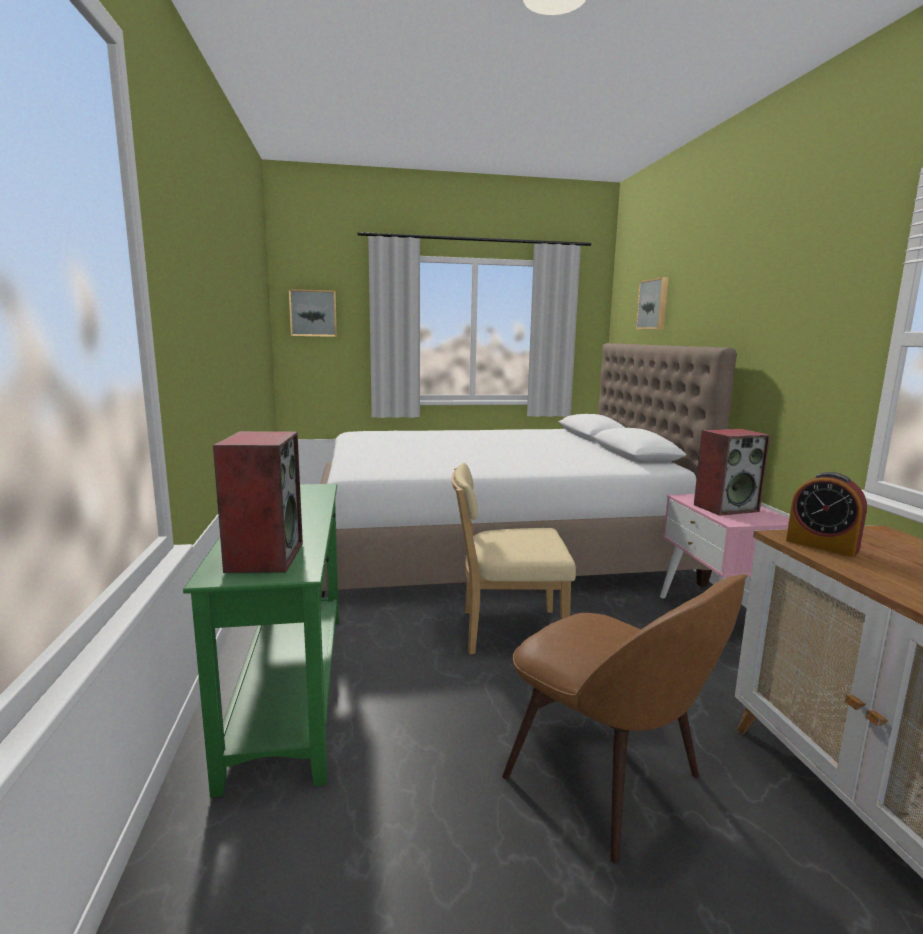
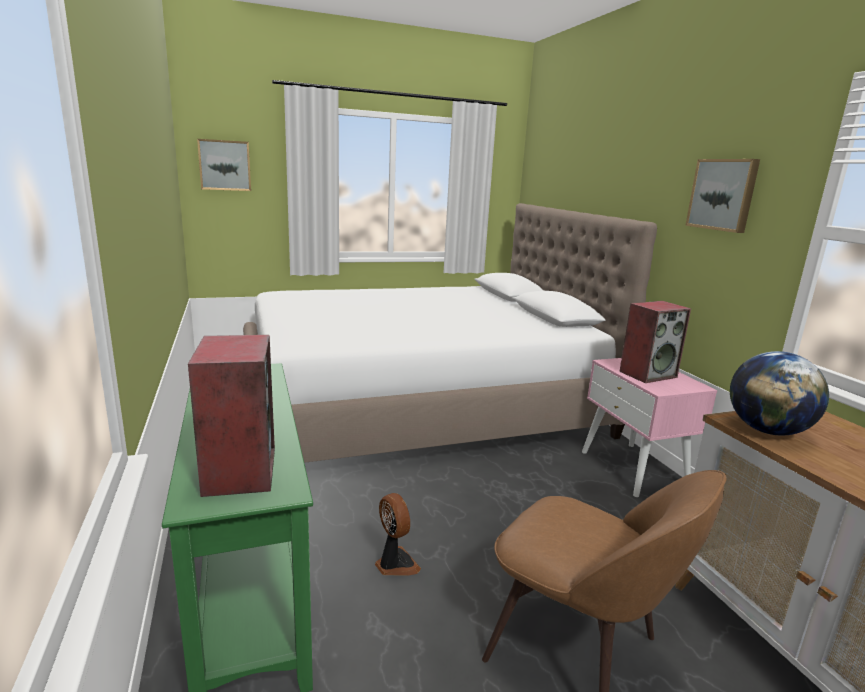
camera: 10 degrees left, 5 degrees up
(433, 685) = (395, 564): none -> fan
(506, 632) = (452, 499): beige chair -> none
(653, 304) = (569, 170): picture -> picture (723, 194)
(821, 545) = (767, 430): alarm clock -> globe

